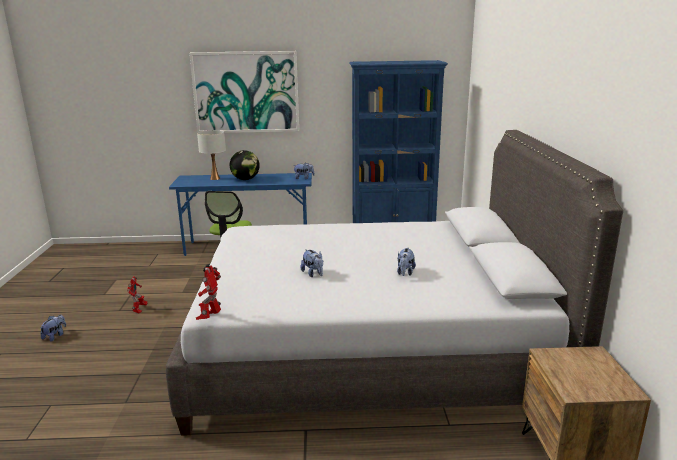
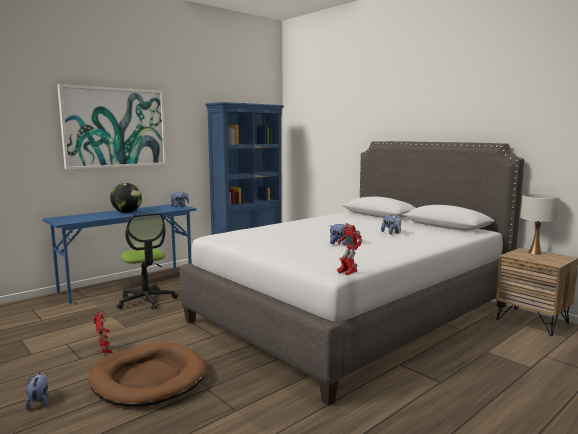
camera: 40 degrees left, 10 degrees down
(125, 346) = (148, 378): none -> brown dog bed
(214, 178) = (92, 215): white table lamp -> white table lamp (535, 253)

